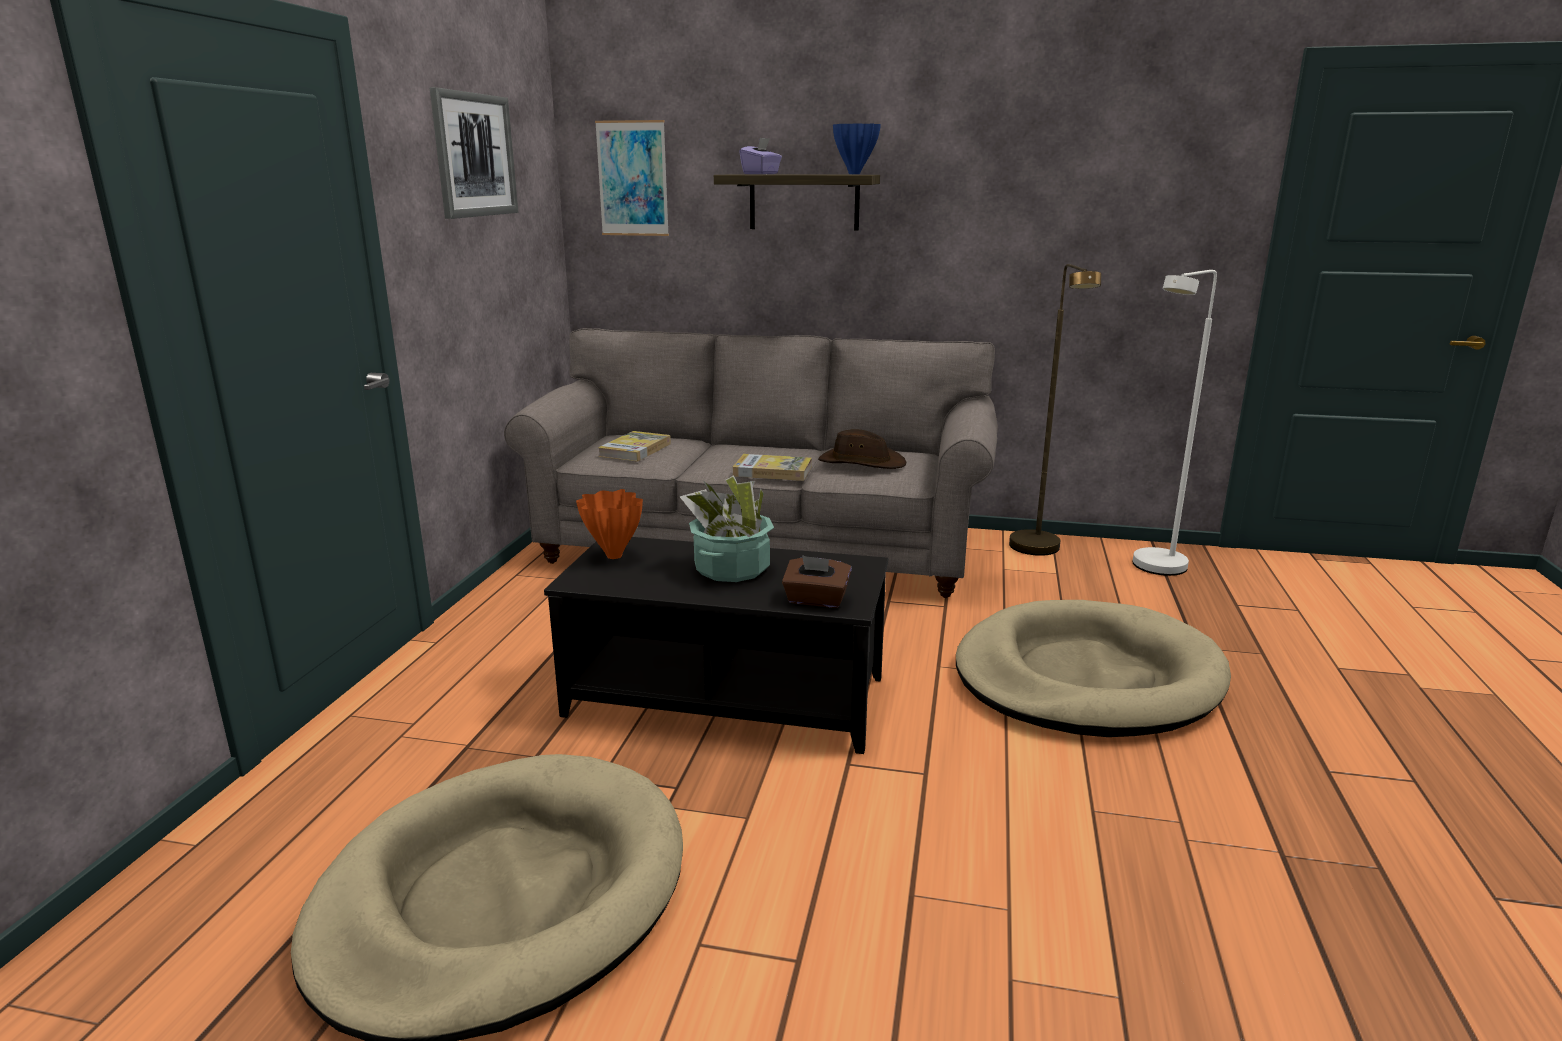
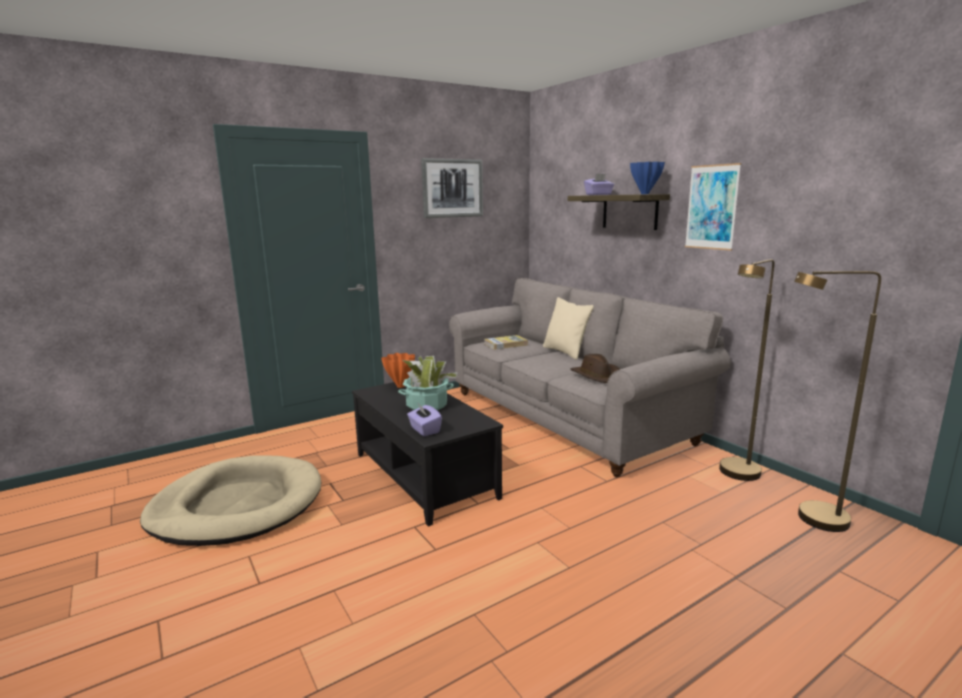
camera: 45 degrees right, 5 degrees down
(632, 179) = (555, 198): picture -> picture (712, 207)
(737, 442) = (565, 352): none -> beige pillow
(772, 471) = (546, 369): book -> none
(816, 600) = (424, 430): brown tissue box -> purple tissue box
(1086, 678) = (613, 554): beige dog bed -> none
(1154, 570) = (811, 520): white floor lamp -> brown floor lamp

